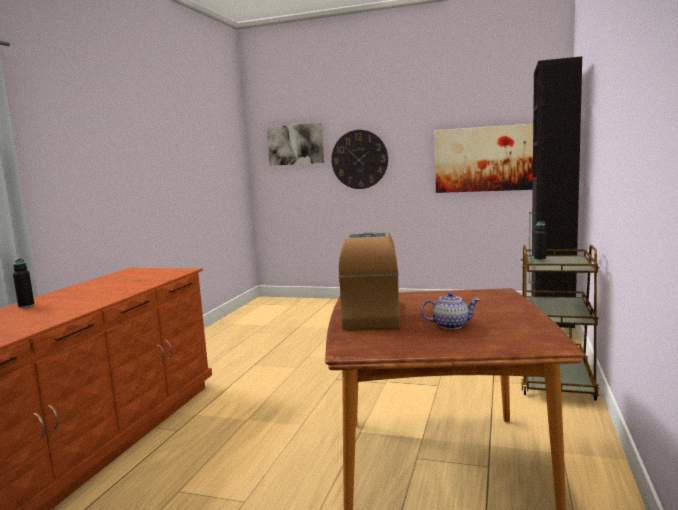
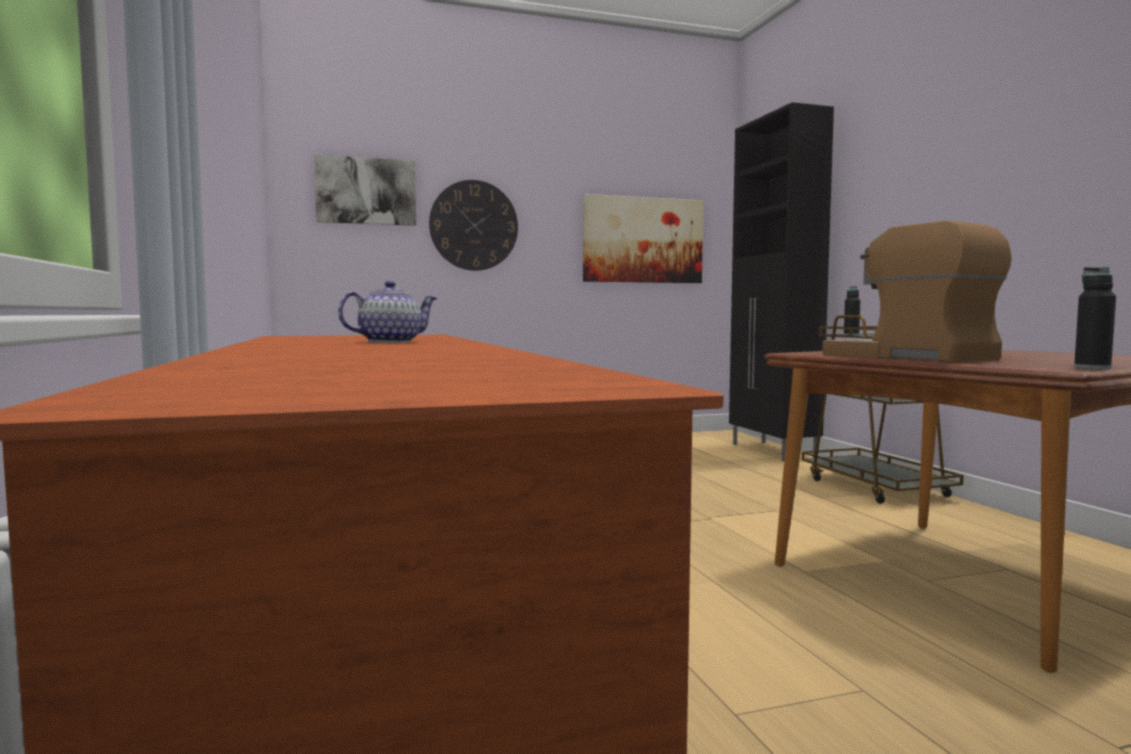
camera: 35 degrees left, 5 degrees down
(26, 306) = (284, 349): black bottle -> black bottle (1092, 368)
(450, 325) = (1034, 357): teapot -> teapot (390, 342)

